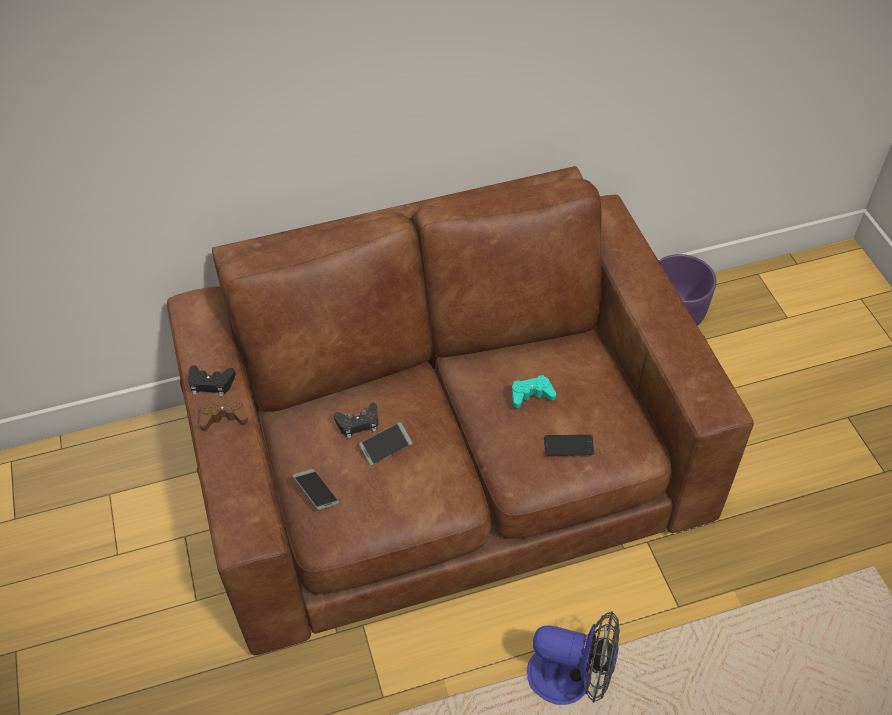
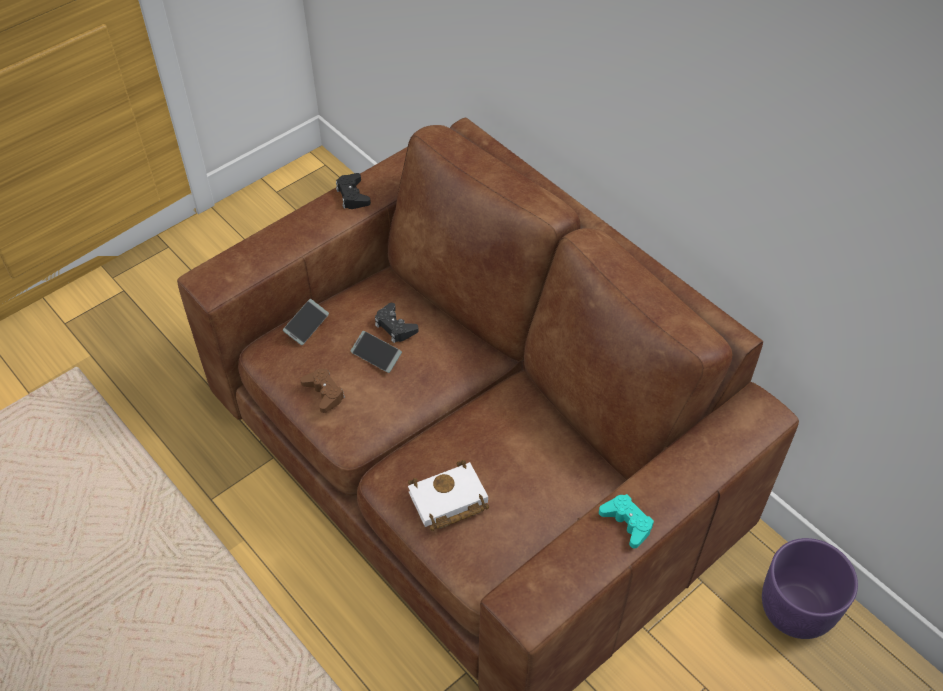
camera: 65 degrees right, 0 degrees up
(224, 417) = (322, 217): brown game controller -> brown game controller (324, 393)
(531, 395) = (496, 449): turquoise game controller -> turquoise game controller (627, 523)
(568, 446) = (447, 501): phone -> white book
(571, 677) = (282, 648): fan -> none

